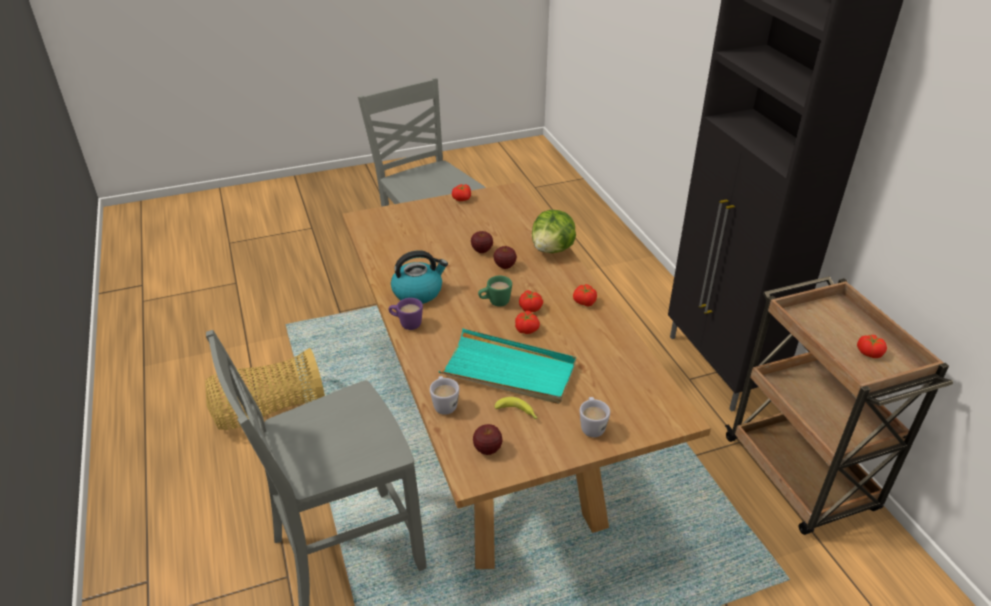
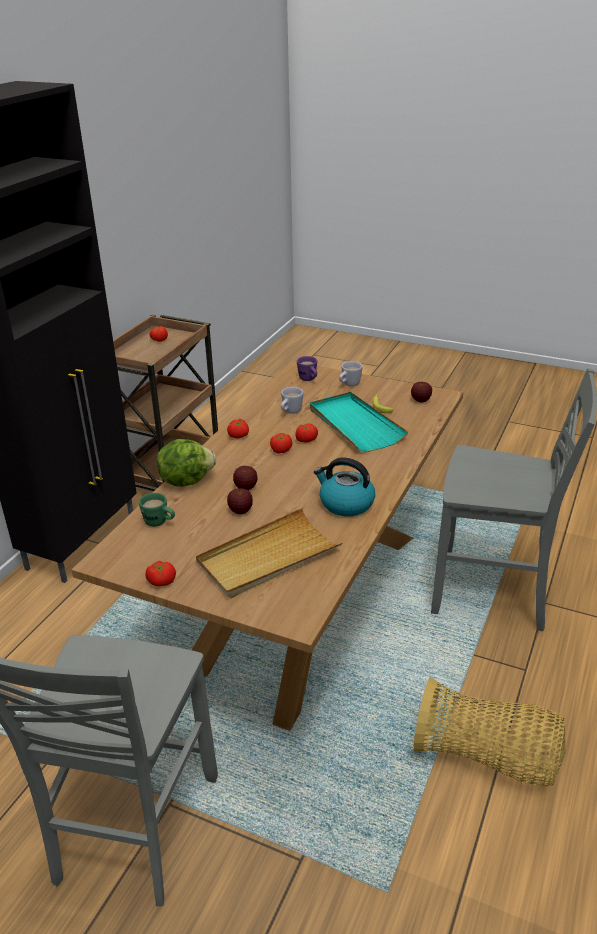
camera: 135 degrees left, 5 degrees down
(406, 324) = (386, 484): purple mug -> purple mug (309, 380)
(422, 236) = (268, 557): none -> beige tray
(444, 404) = (419, 428): white mug -> white mug (290, 412)
(495, 302) = (299, 465): green mug -> green mug (160, 523)

